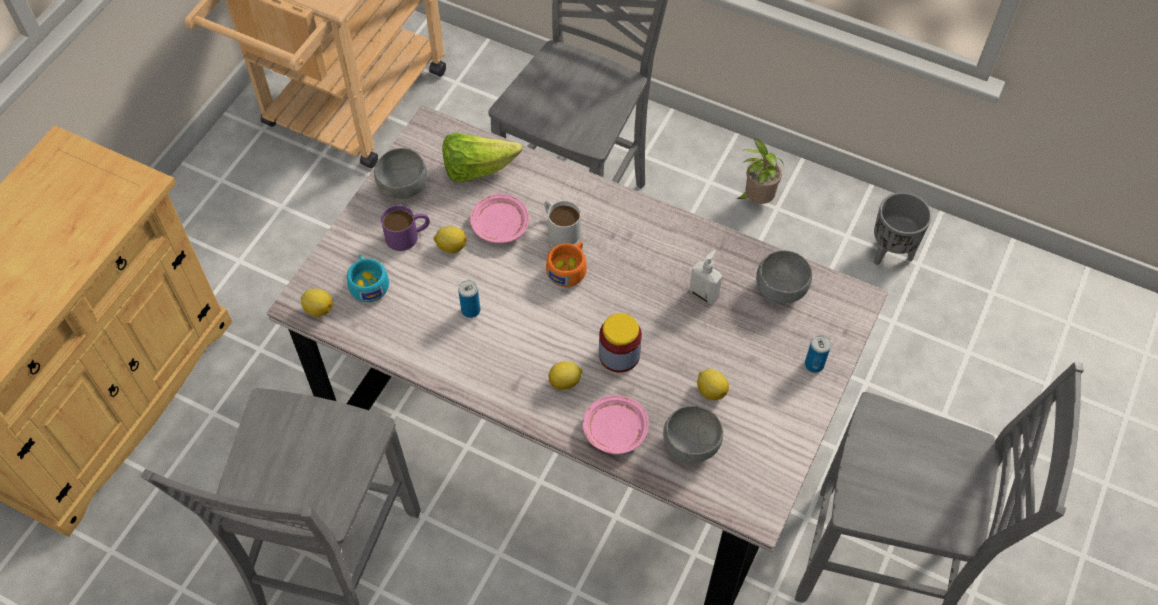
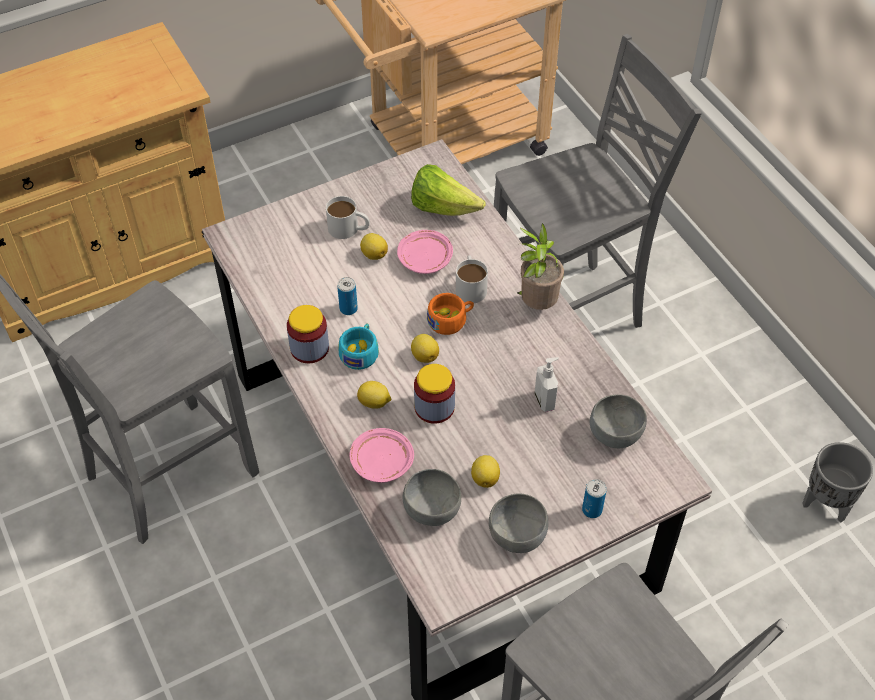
camera: 35 degrees right, 5 degrees down
(318, 309) = (239, 246): lemon -> lemon (424, 355)
(368, 283) = (290, 247): turquoise cup -> turquoise cup (360, 352)
(403, 187) = (375, 192): grey bowl -> grey bowl (517, 536)
(408, 235) = (349, 229): purple mug -> white mug
(466, 367) = (309, 348): none -> jar
(756, 199) = (733, 391): potted plant -> potted plant (536, 304)

